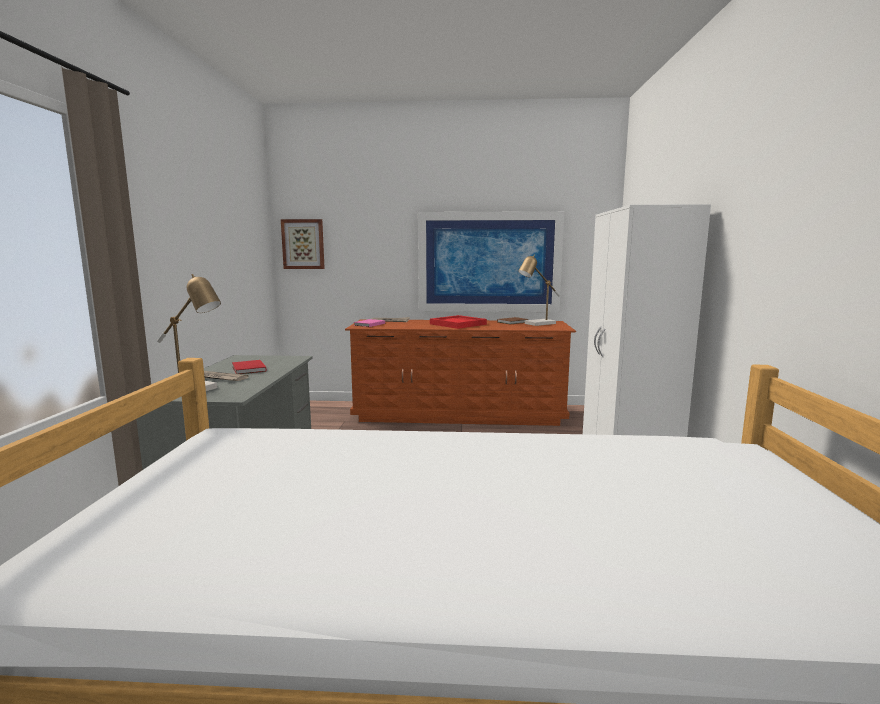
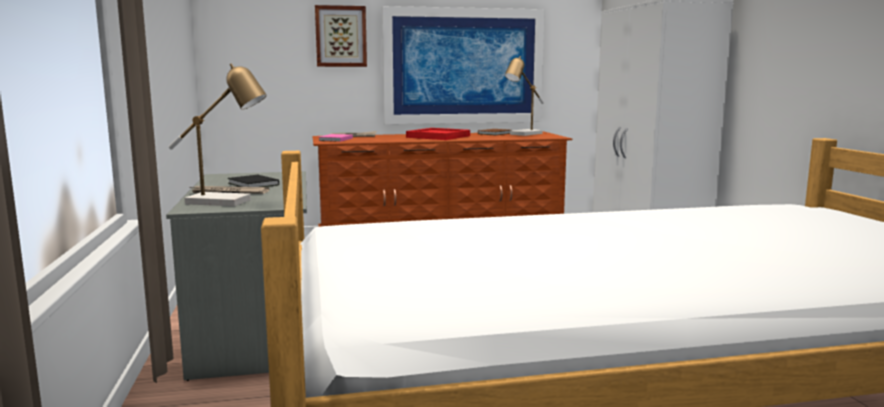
camera: 15 degrees left, 0 degrees up
(248, 369) = (253, 184): red book -> black book
(303, 244) = (237, 43): picture -> picture (341, 36)

